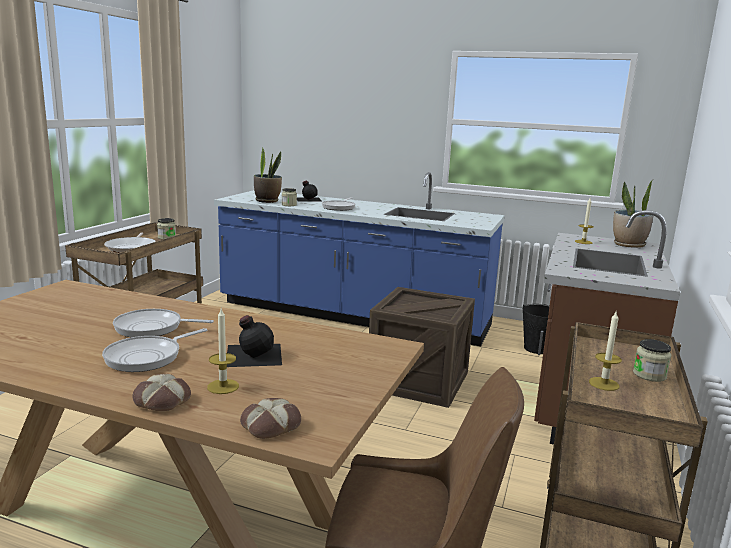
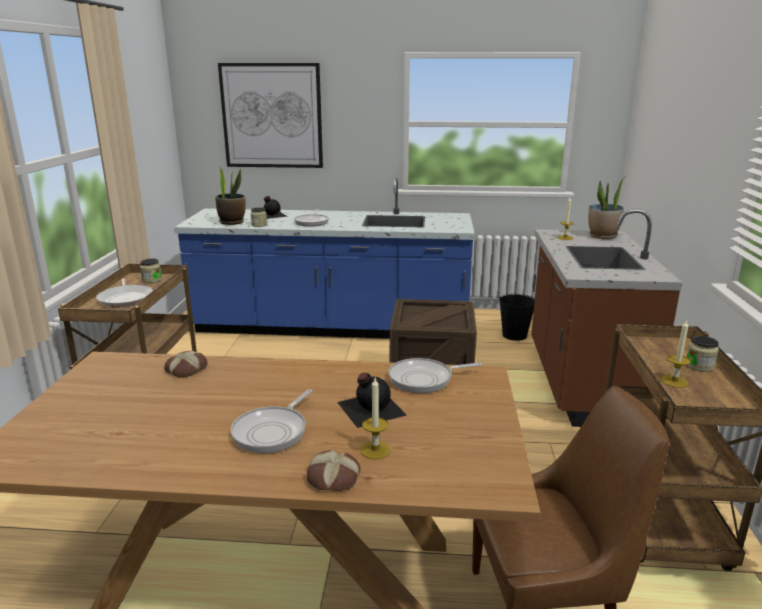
camera: 15 degrees left, 5 degrees up
(152, 328) = (245, 396): frying pan -> frying pan (424, 379)
(270, 425) = (453, 482): bread -> bread (186, 369)
(325, 108) = (272, 116): none -> picture

